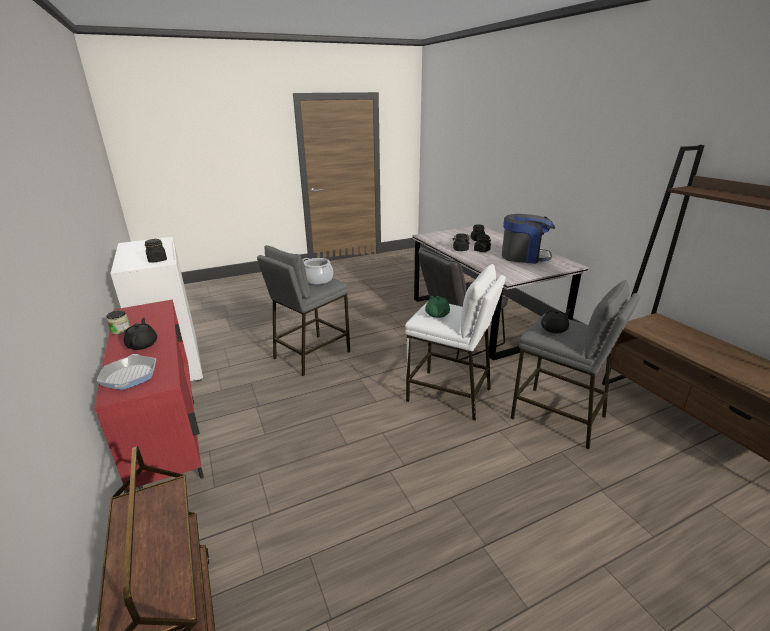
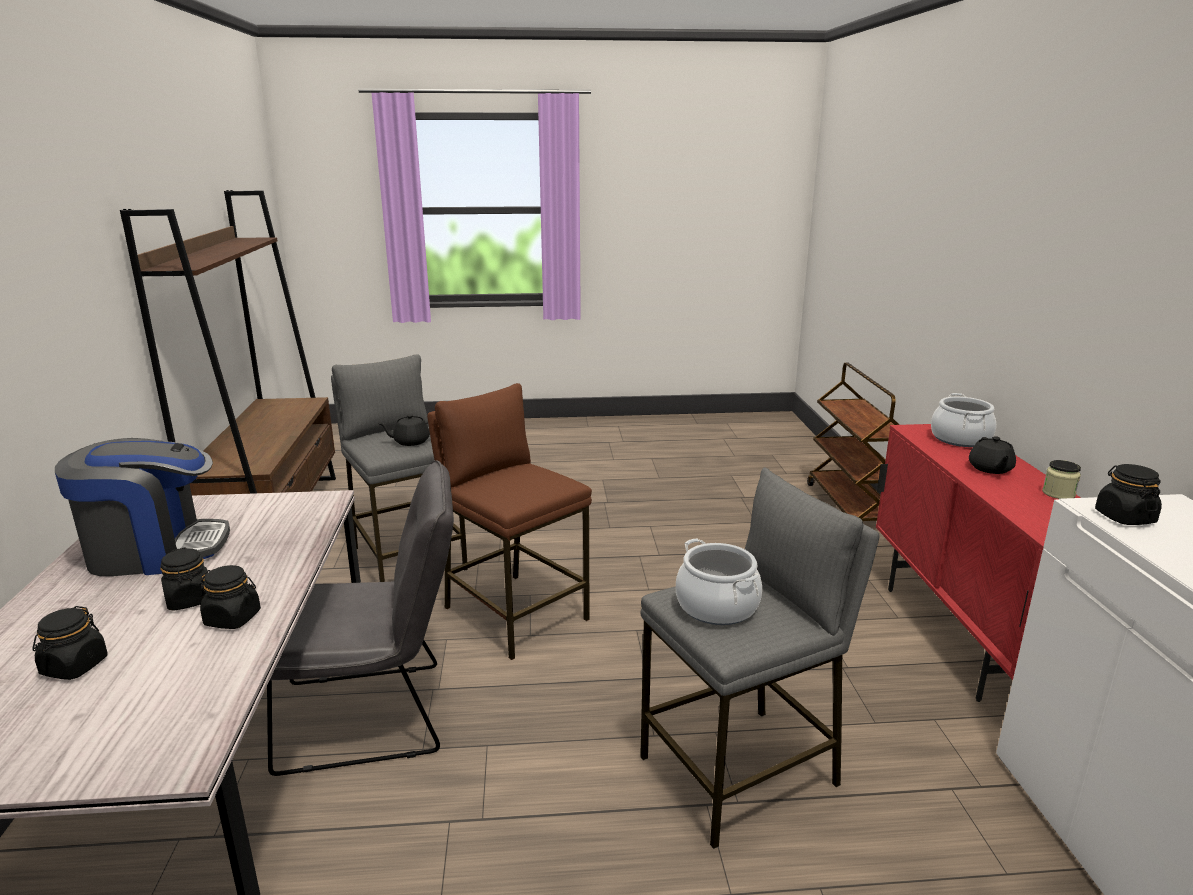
camera: 160 degrees left, 5 degrees down
(129, 376) = (960, 439): frying pan -> cooking pot
(437, 314) = (532, 482): green teapot -> none
(449, 395) = (515, 613): white stool -> brown stool
(524, 257) = (155, 551): coffee machine -> coffee machine turned 135 degrees clockwise

